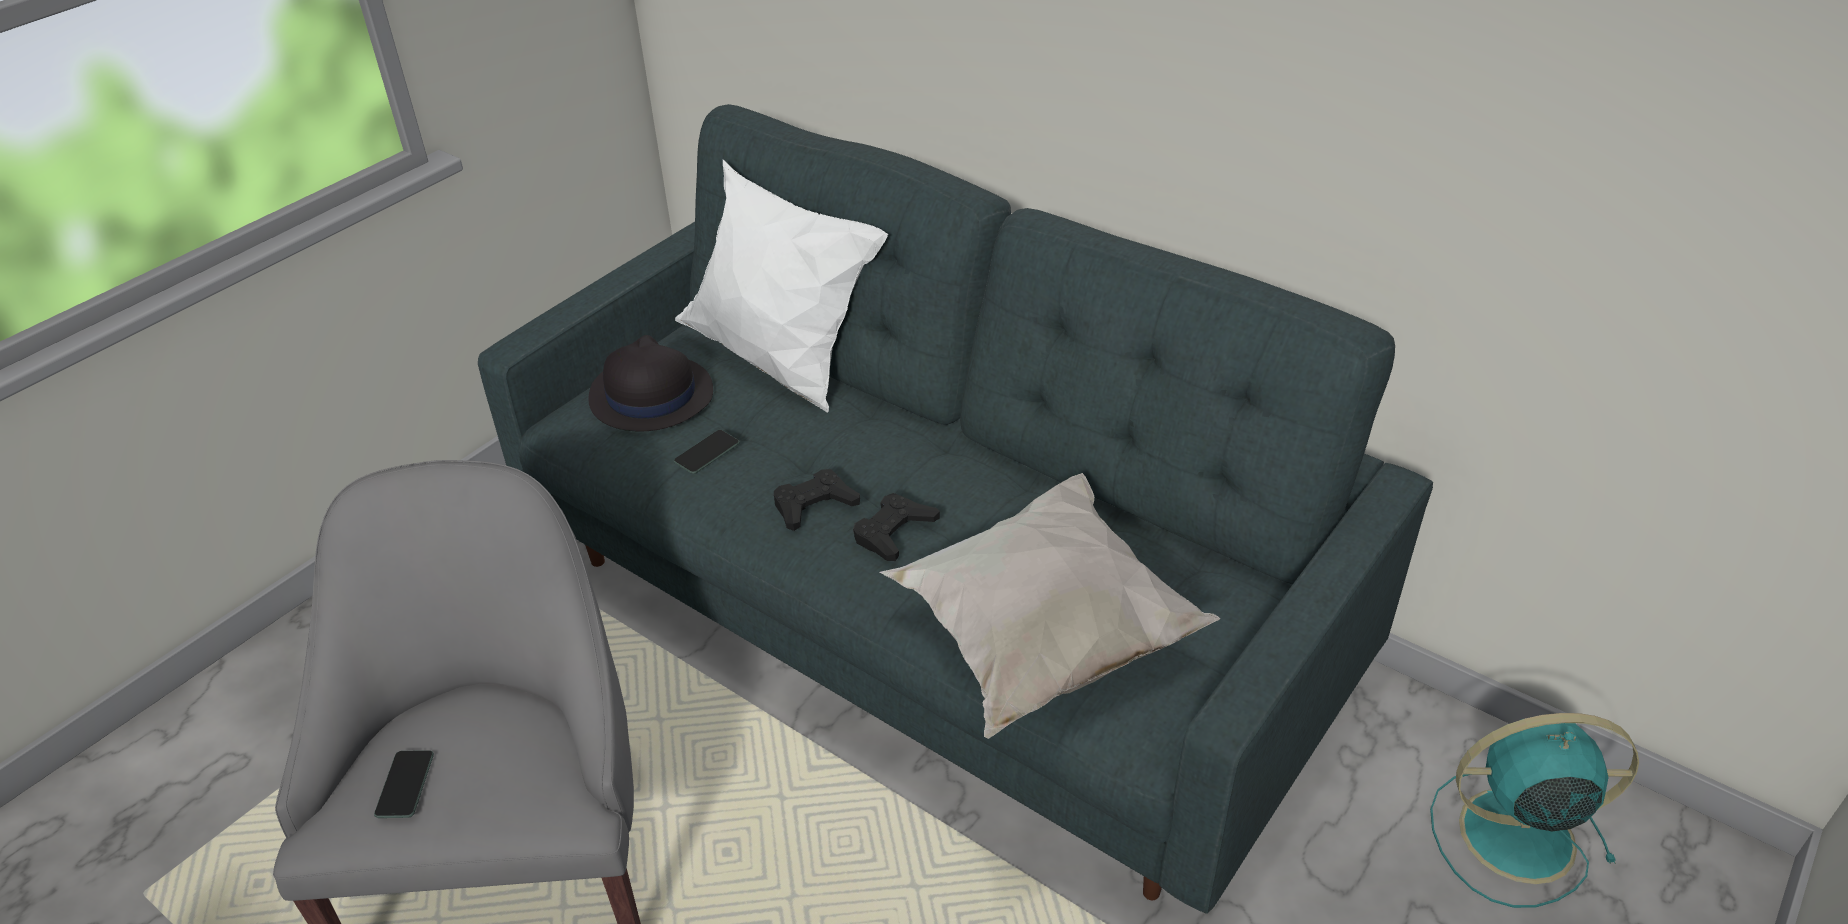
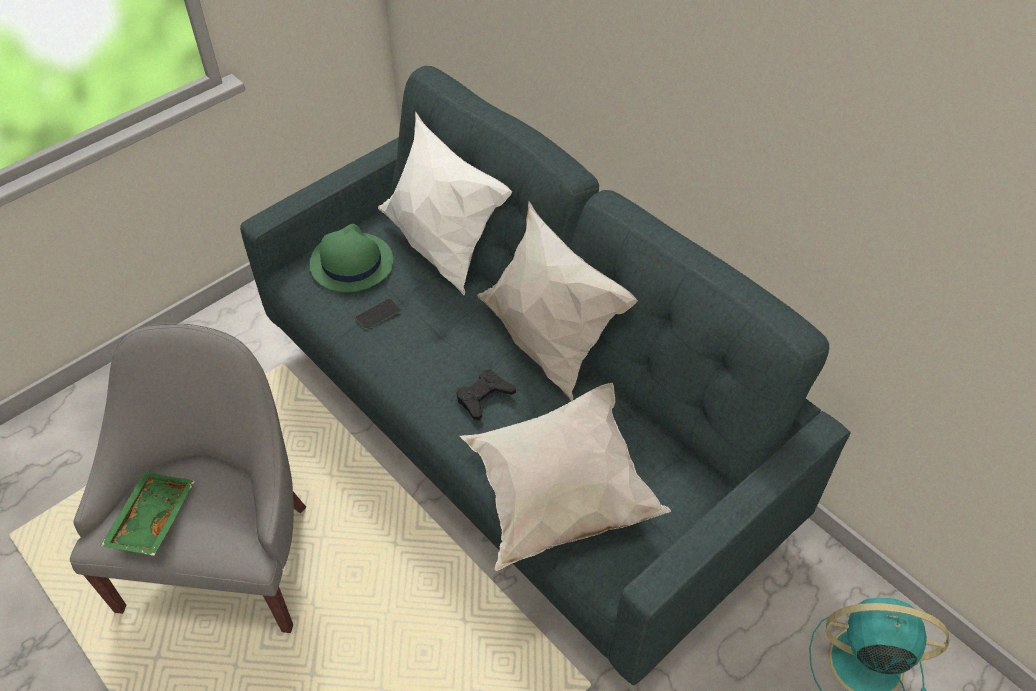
camera: 10 degrees right, 10 degrees up
(405, 785) = (151, 519): phone -> green tray
(650, 395) = (351, 263): black hat -> green hat
(814, 505) = (437, 367): black game controller -> none
(966, 459) = (546, 348): none -> white pillow

